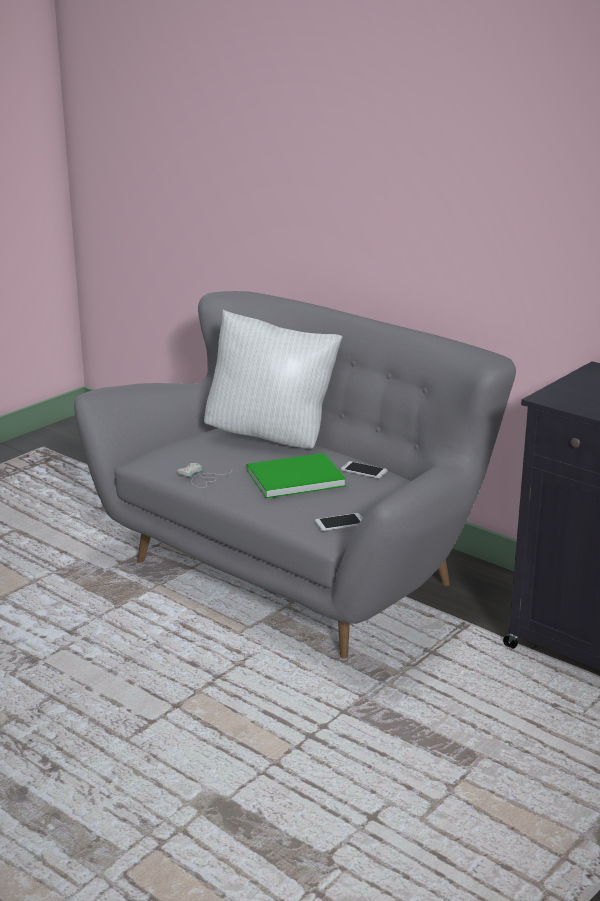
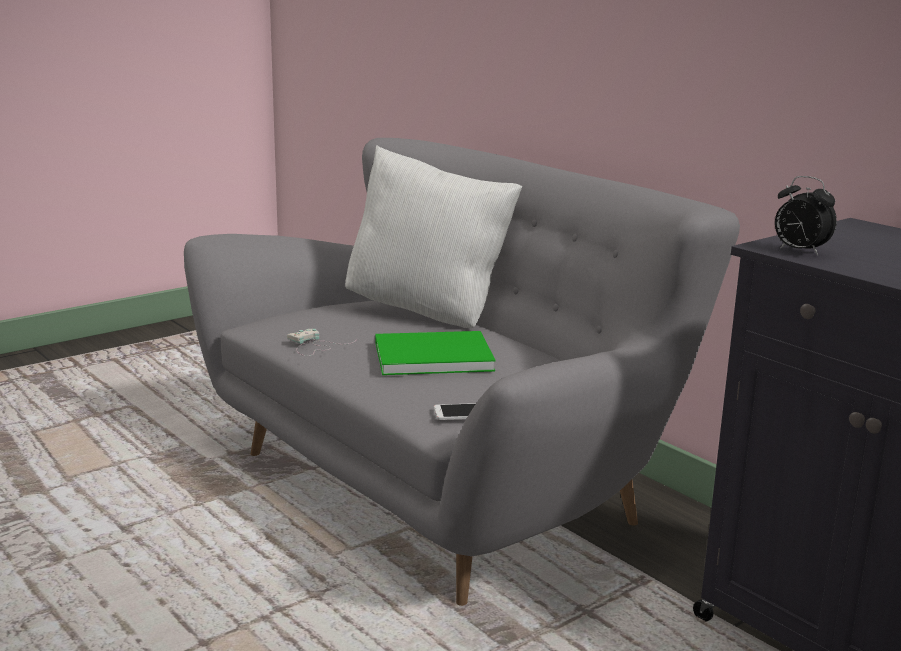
camera: 10 degrees right, 5 degrees down
(364, 470) = (528, 356): phone -> none
(566, 400) = (799, 251): none -> alarm clock

